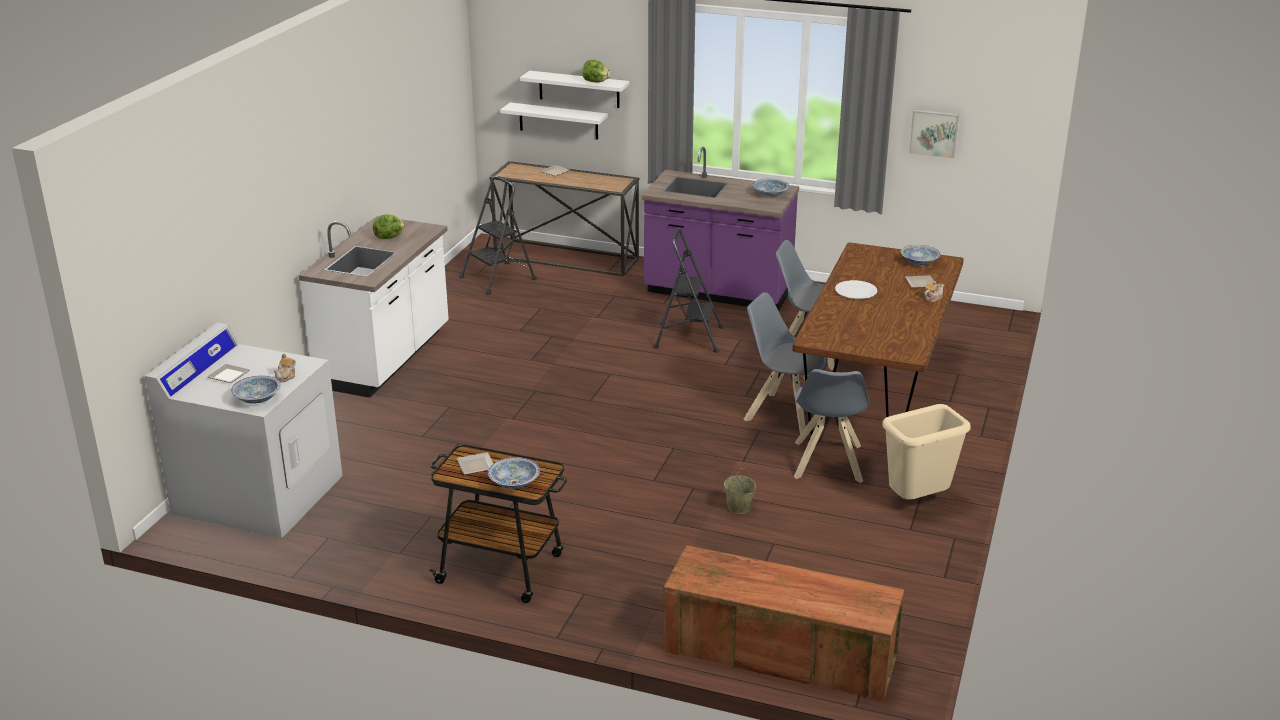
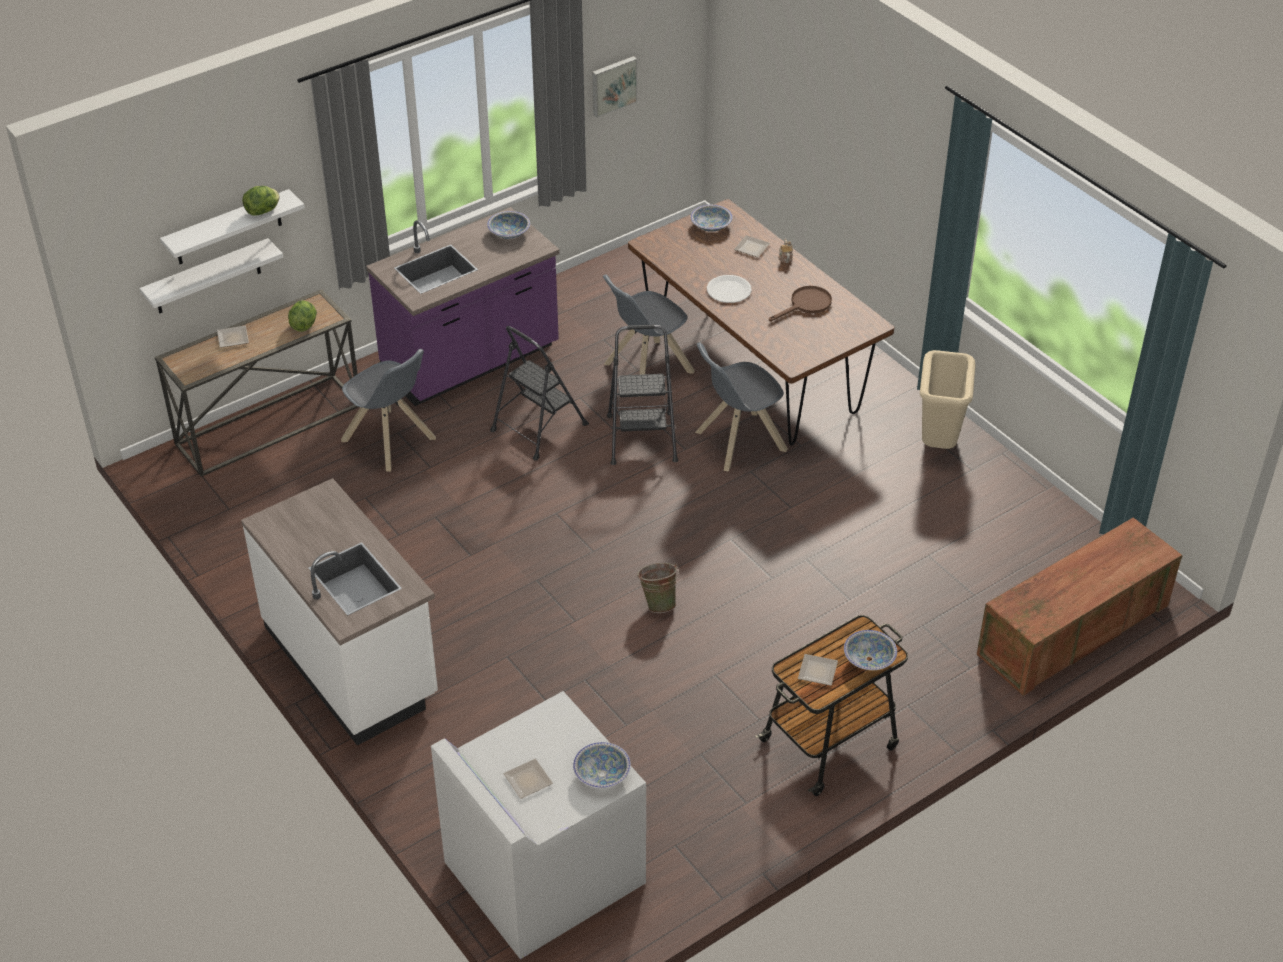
camera: 55 degrees left, 15 degrees up
(286, 377) = (573, 736): teapot -> none
(389, 237) = (315, 533): lettuce -> lettuce (304, 325)
(500, 277) = (257, 494): black step ladder -> black step ladder (642, 435)
(569, 443) = (658, 602): none -> green bucket
(739, 508) = (860, 548): beige bucket -> none
(827, 463) = (839, 460): grey chair -> grey chair (390, 441)
(889, 323) = (806, 305): none -> brown frying pan

